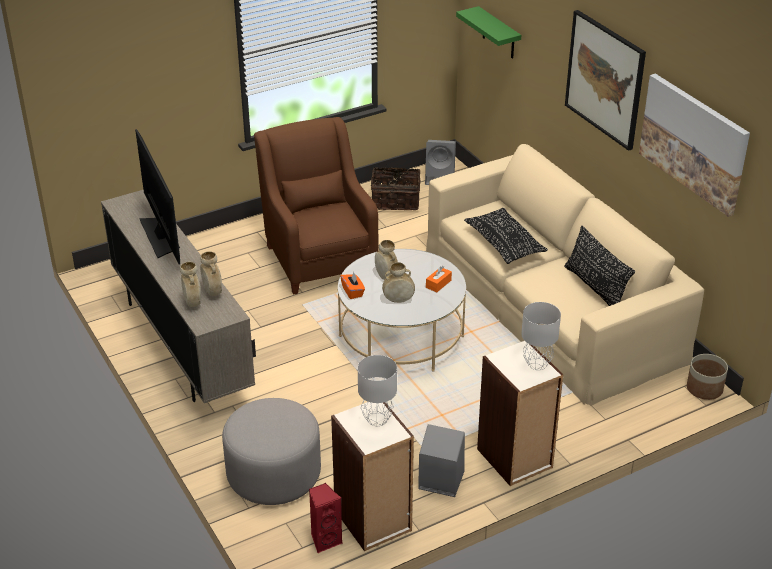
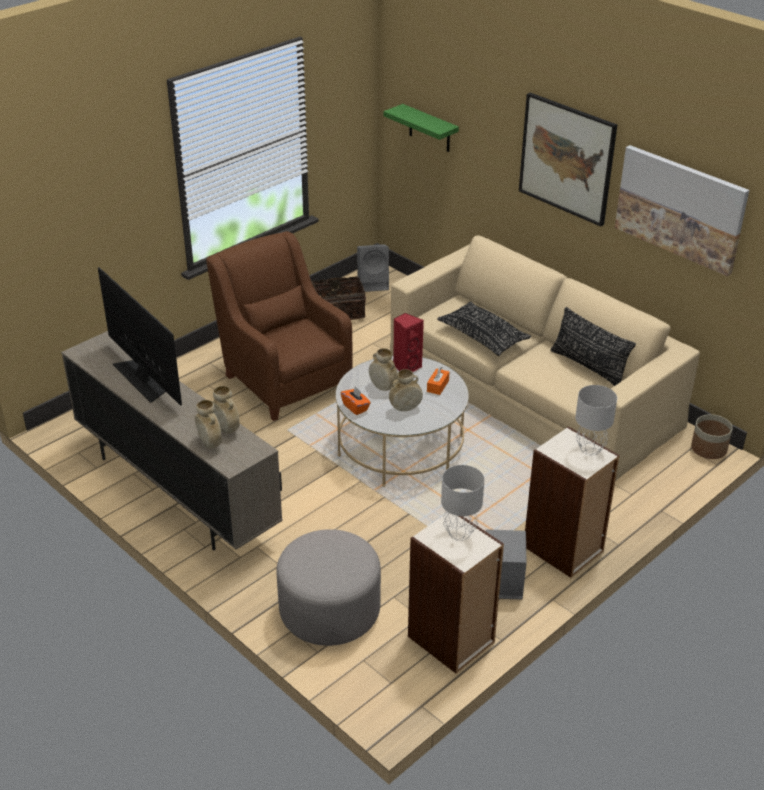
camera: 15 degrees left, 0 degrees up
(325, 540) = (411, 670): red speaker -> red speaker (406, 367)

